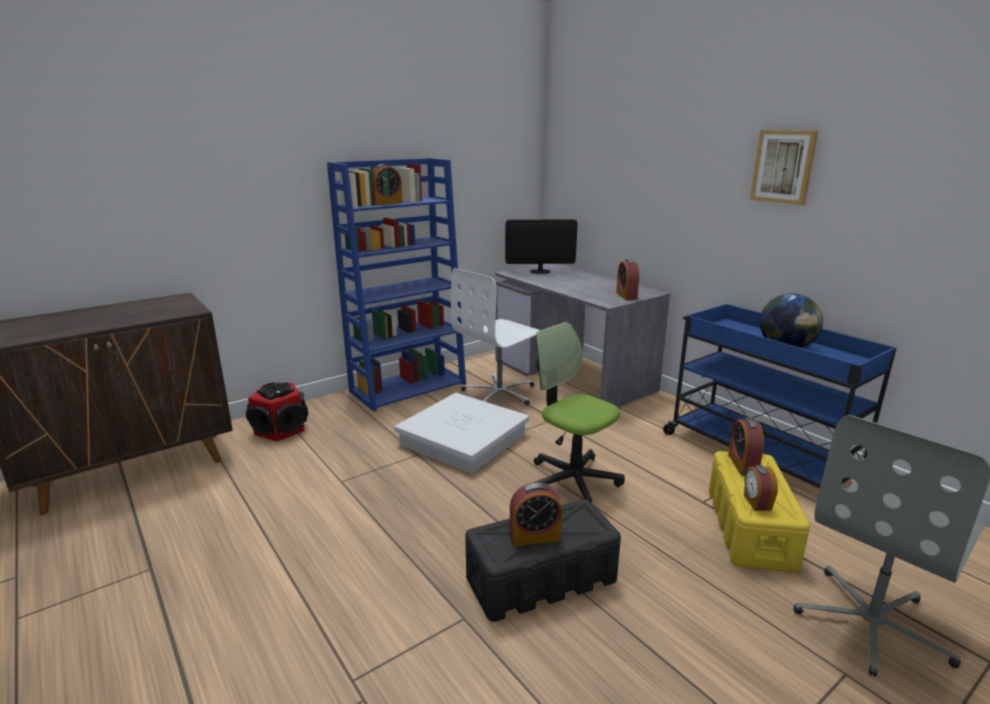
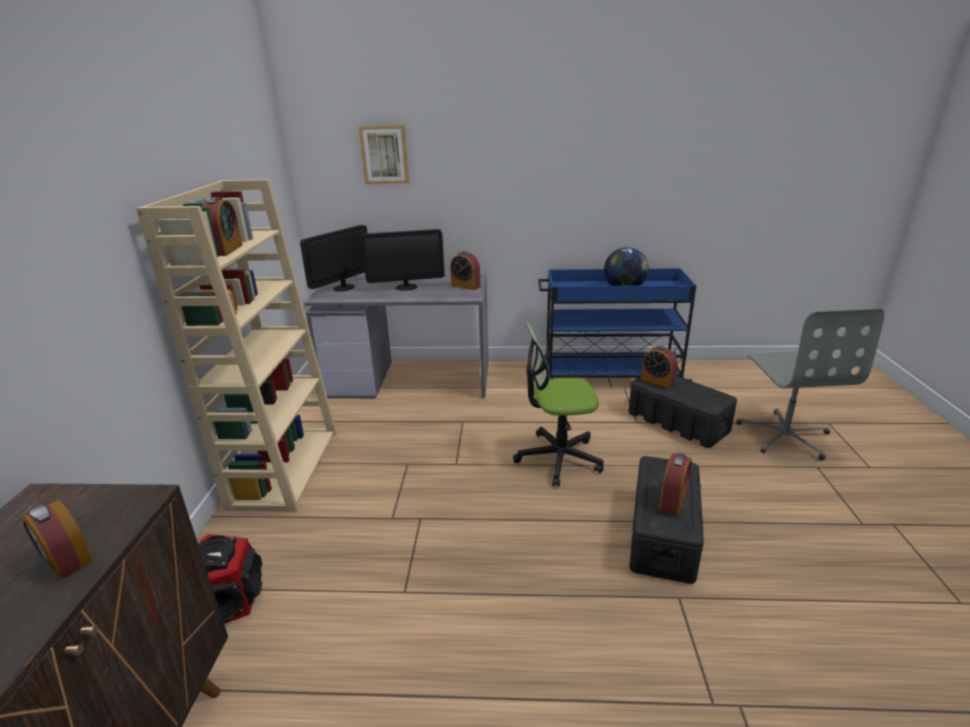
camera: 50 degrees left, 5 degrees up
(408, 387) = (284, 467): blue bookcase -> beige bookcase
(462, 439) = (430, 481): white storage box -> none
(500, 393) = (382, 424): white office chair -> none
(581, 283) = (406, 287): none -> monitor
(750, 528) = (678, 422): yellow storage box -> black storage box
(756, 503) = (702, 400): alarm clock -> alarm clock (67, 562)
(783, 166) = (576, 150): picture -> picture (384, 155)

